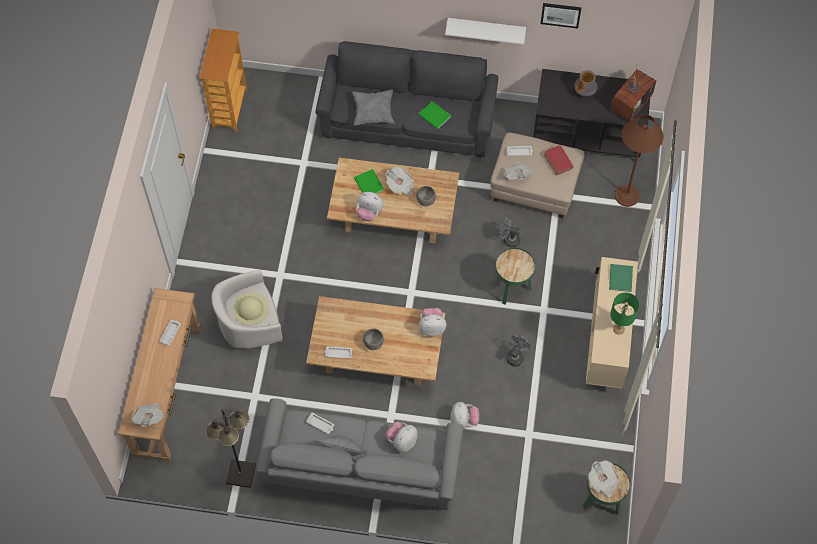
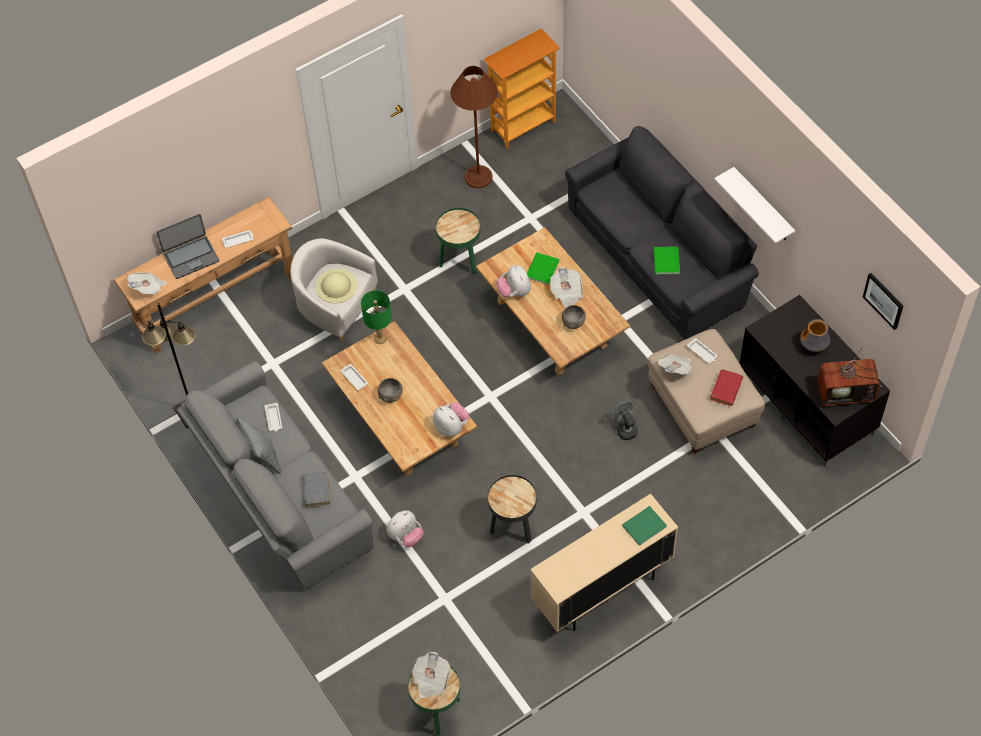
camera: 50 degrees right, 5 degrees down
(152, 372) = (191, 257): none -> laptop
(373, 112) = (617, 215): grey pillow -> none
(402, 441) = (317, 491): plush toy -> grey book
(512, 288) = (578, 470): green side table -> green side table (460, 261)
(516, 356) = (512, 527): grey fan -> black side table
(560, 14) = (825, 237): picture -> picture (884, 300)
(618, 329) = (589, 565): green table lamp -> green table lamp (380, 338)
(626, 195) = (778, 486): brown floor lamp -> brown floor lamp (478, 177)

